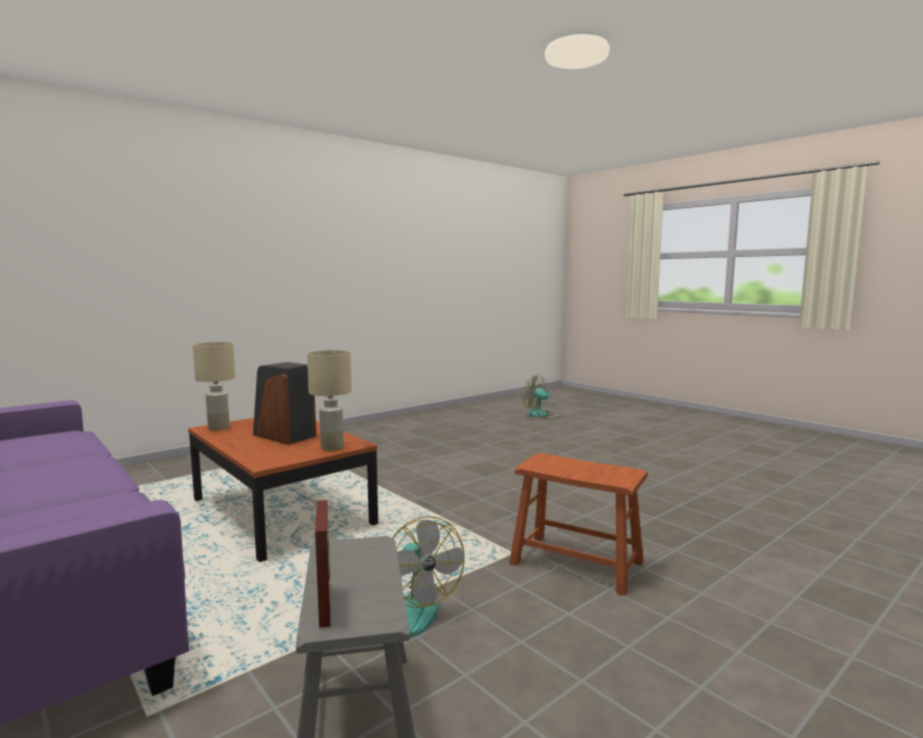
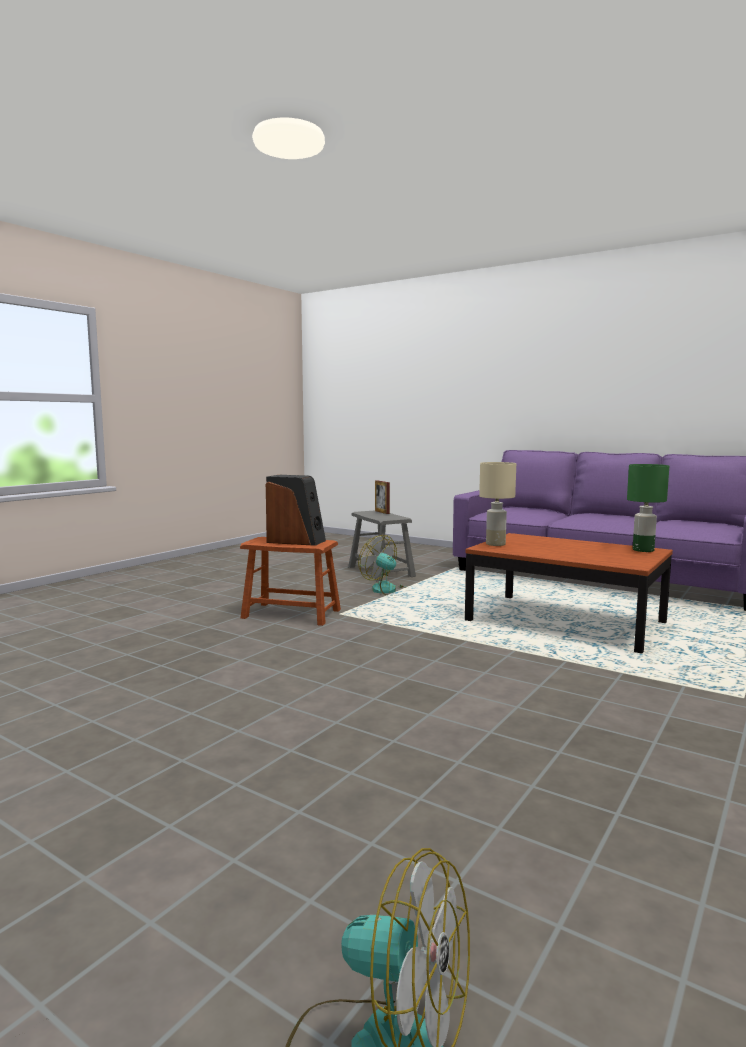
camera: 165 degrees right, 0 degrees up
(219, 428) = (643, 550): beige table lamp -> green table lamp
(283, 436) = (561, 548): speaker -> speaker (296, 541)

